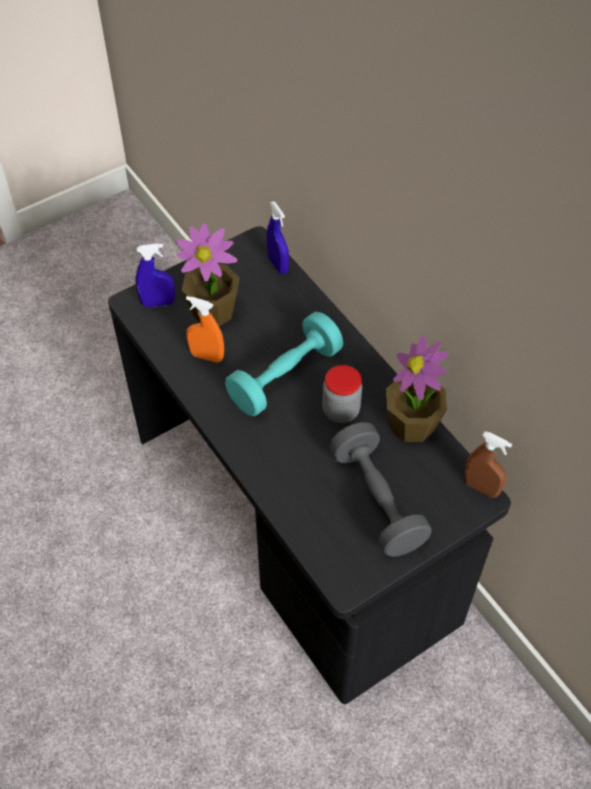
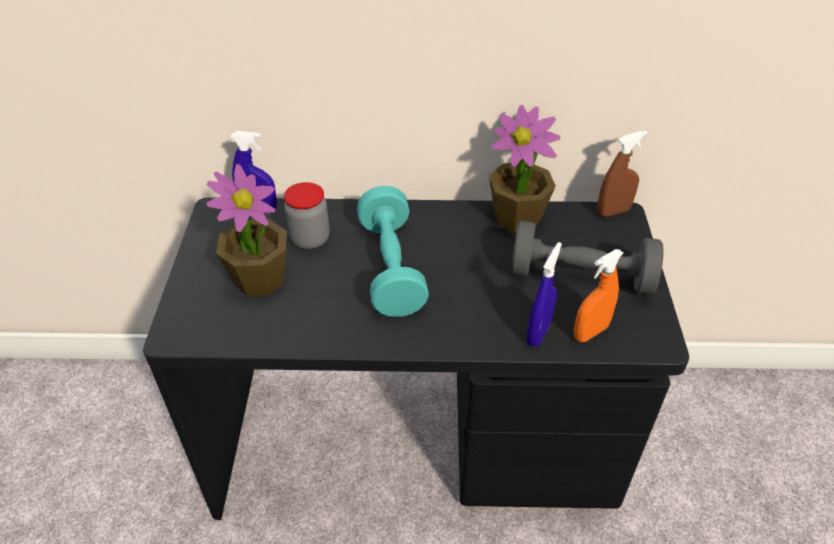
camera: 55 degrees left, 10 degrees down
(158, 303) = (200, 314): blue spray bottle -> blue spray bottle (538, 333)
(207, 356) = (309, 310): orange spray bottle -> orange spray bottle (590, 332)
(341, 411) = (464, 251): jar -> jar (310, 239)

